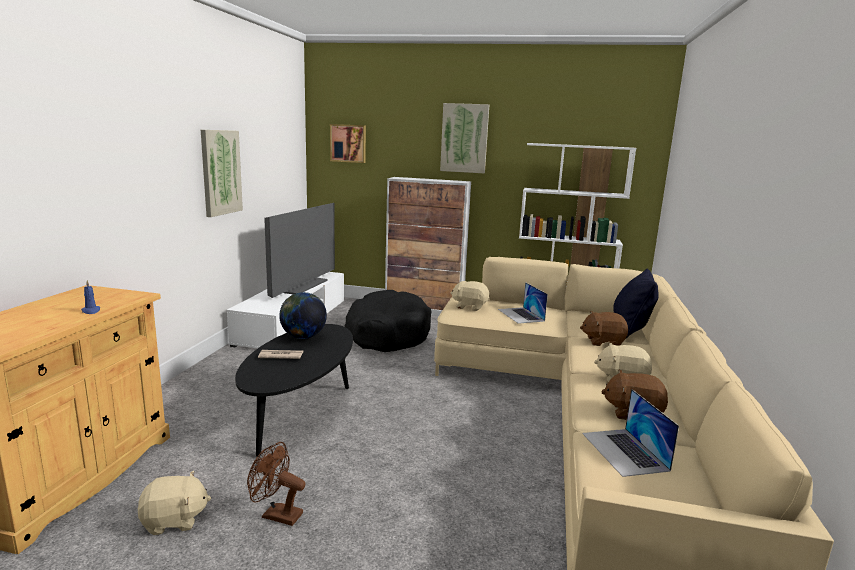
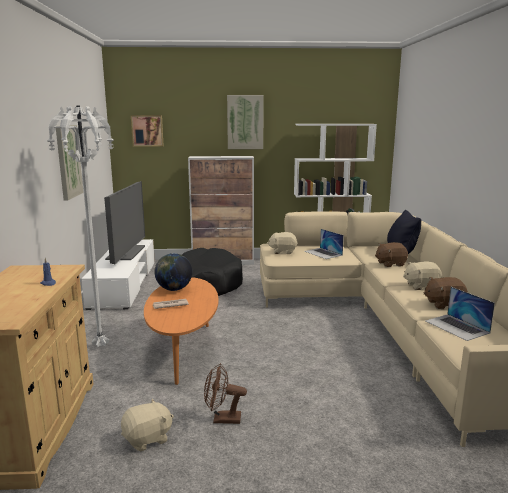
camera: 15 degrees left, 0 degrees up
(213, 393) = (102, 347): none -> white floor lamp
(301, 411) = (184, 348): black coffee table -> orange coffee table

